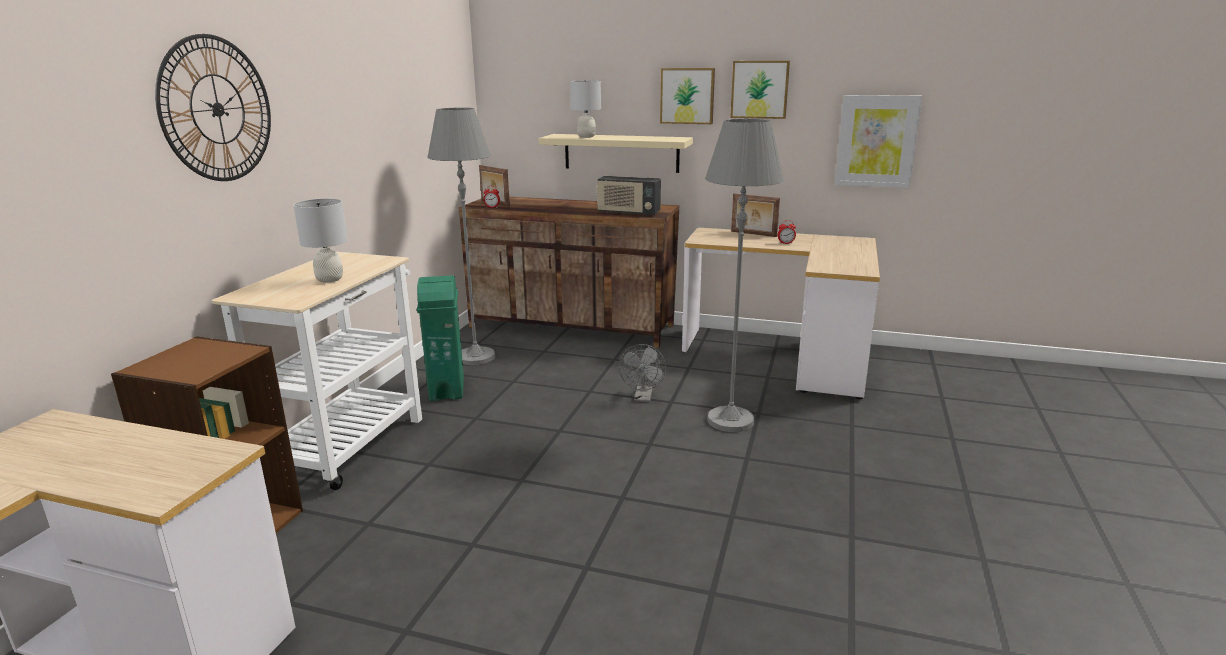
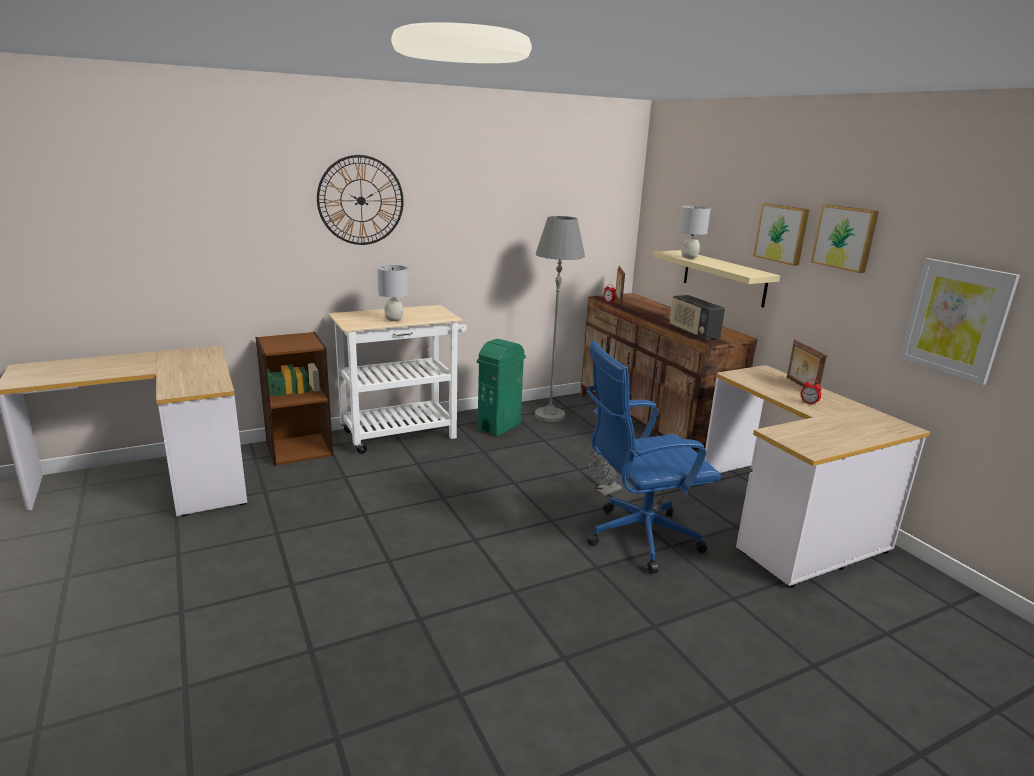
camera: 45 degrees right, 0 degrees up
(730, 420) = (637, 538): grey floor lamp -> blue office chair

